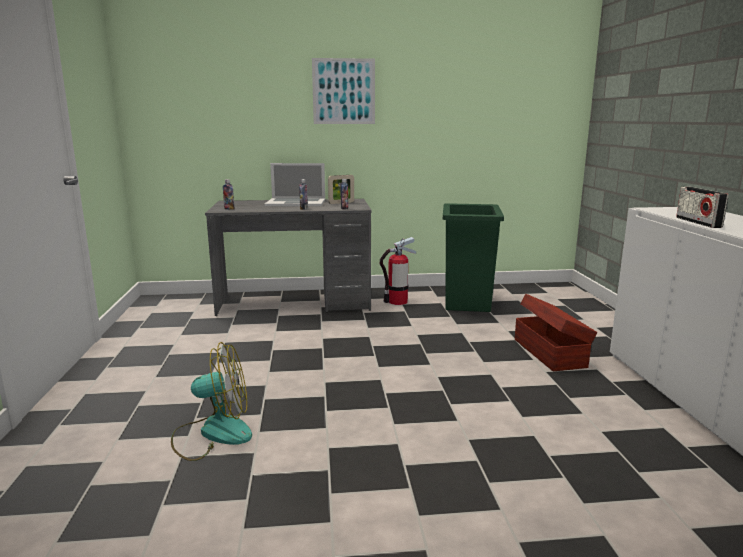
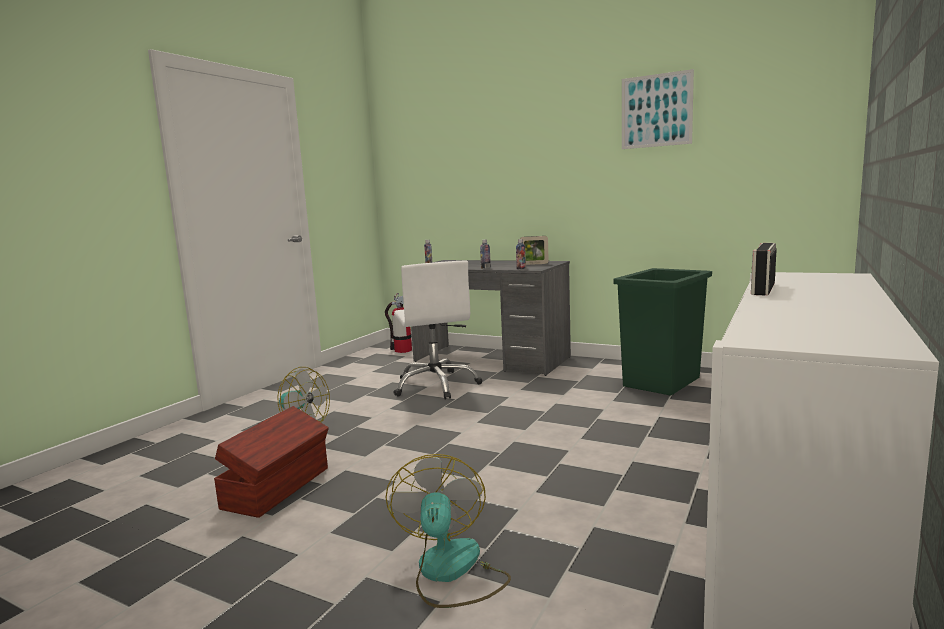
camera: 35 degrees right, 5 degrees down
(281, 337) = (436, 385): none -> white office chair
(296, 203) = (495, 263): laptop -> none
(343, 91) = (550, 153): picture -> picture (656, 110)
(397, 301) = (585, 372): fire extinguisher -> fire extinguisher (403, 350)
(550, 352) = (671, 445): brown storage box -> brown storage box (279, 487)
(572, 507) = (450, 572): none -> fan

